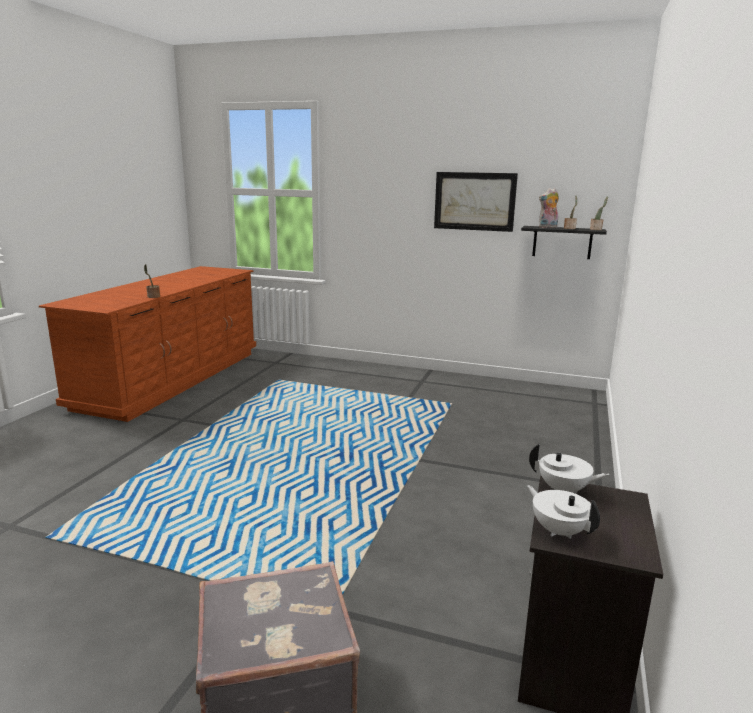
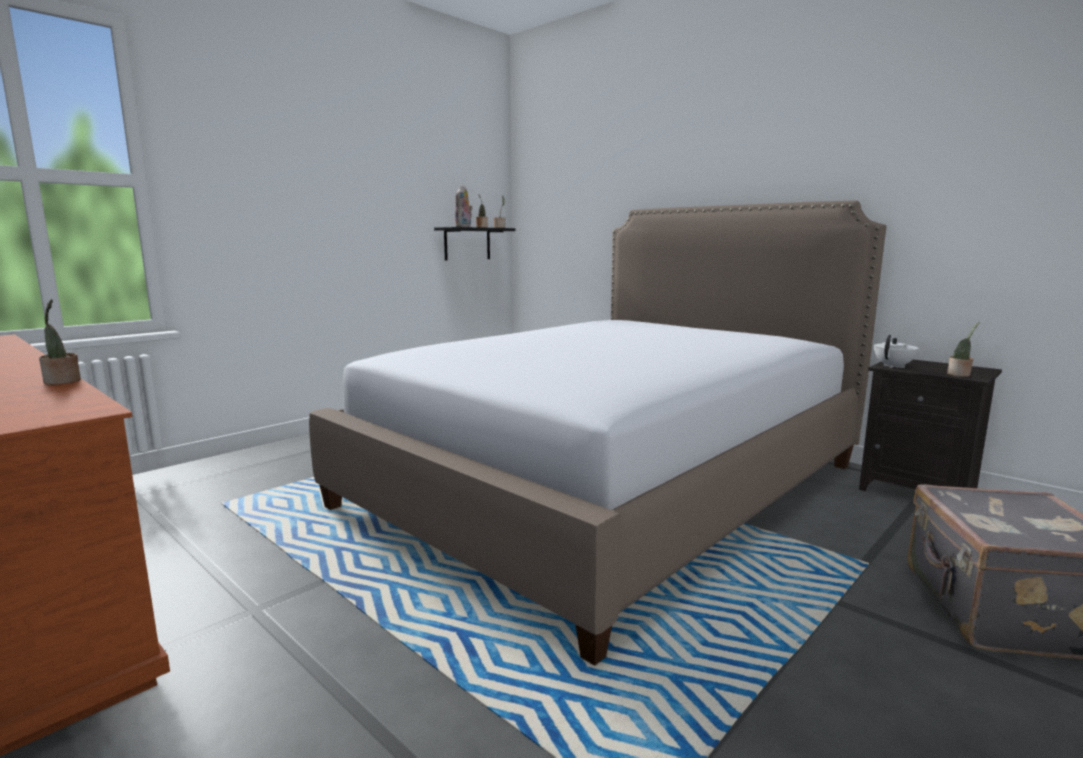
camera: 65 degrees left, 5 degrees down
(402, 474) = (611, 485): none -> bed
(474, 201) = (383, 199): picture -> none
(559, 531) = (960, 375): white teapot -> potted plant

